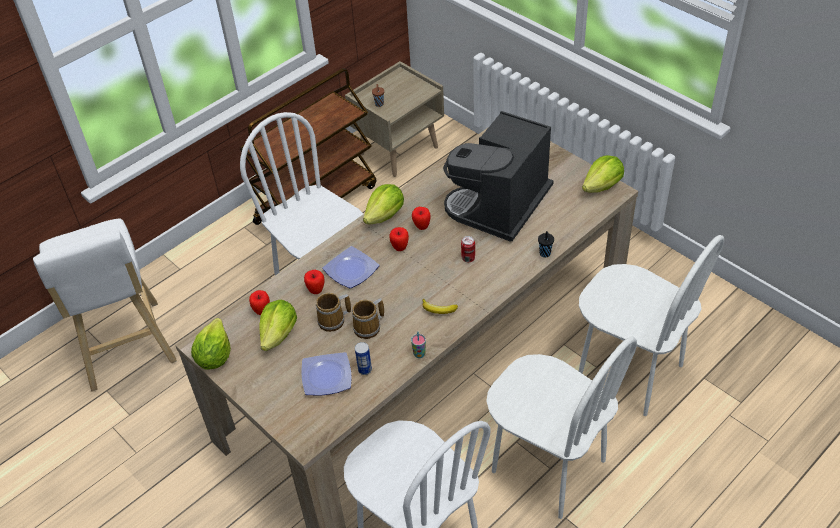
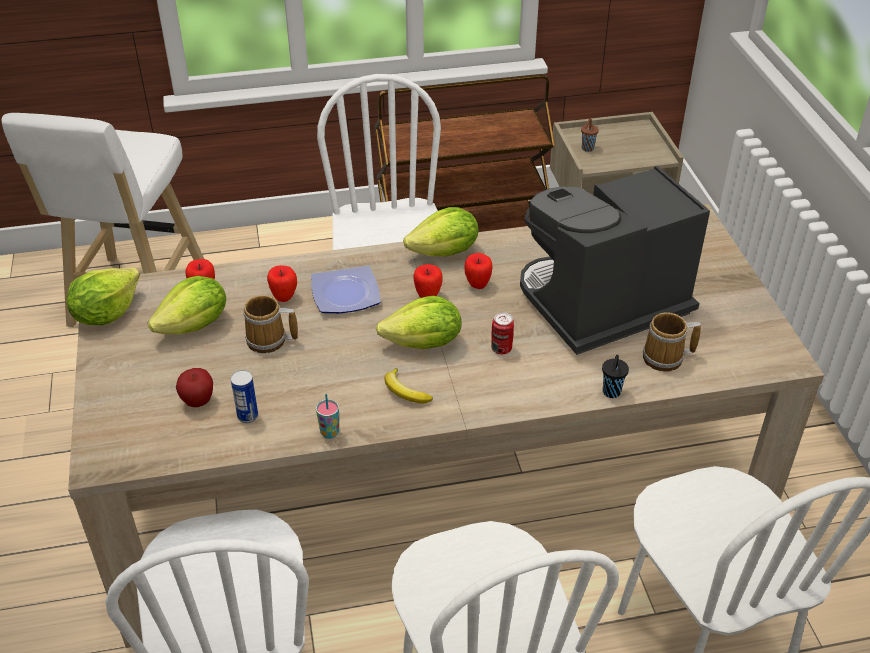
camera: 30 degrees right, 5 degrees down
(327, 377) = (198, 401): plate -> apple
(369, 327) = (301, 370): mug -> mug (666, 358)
(602, 186) = (773, 345): lettuce -> lettuce (424, 343)

